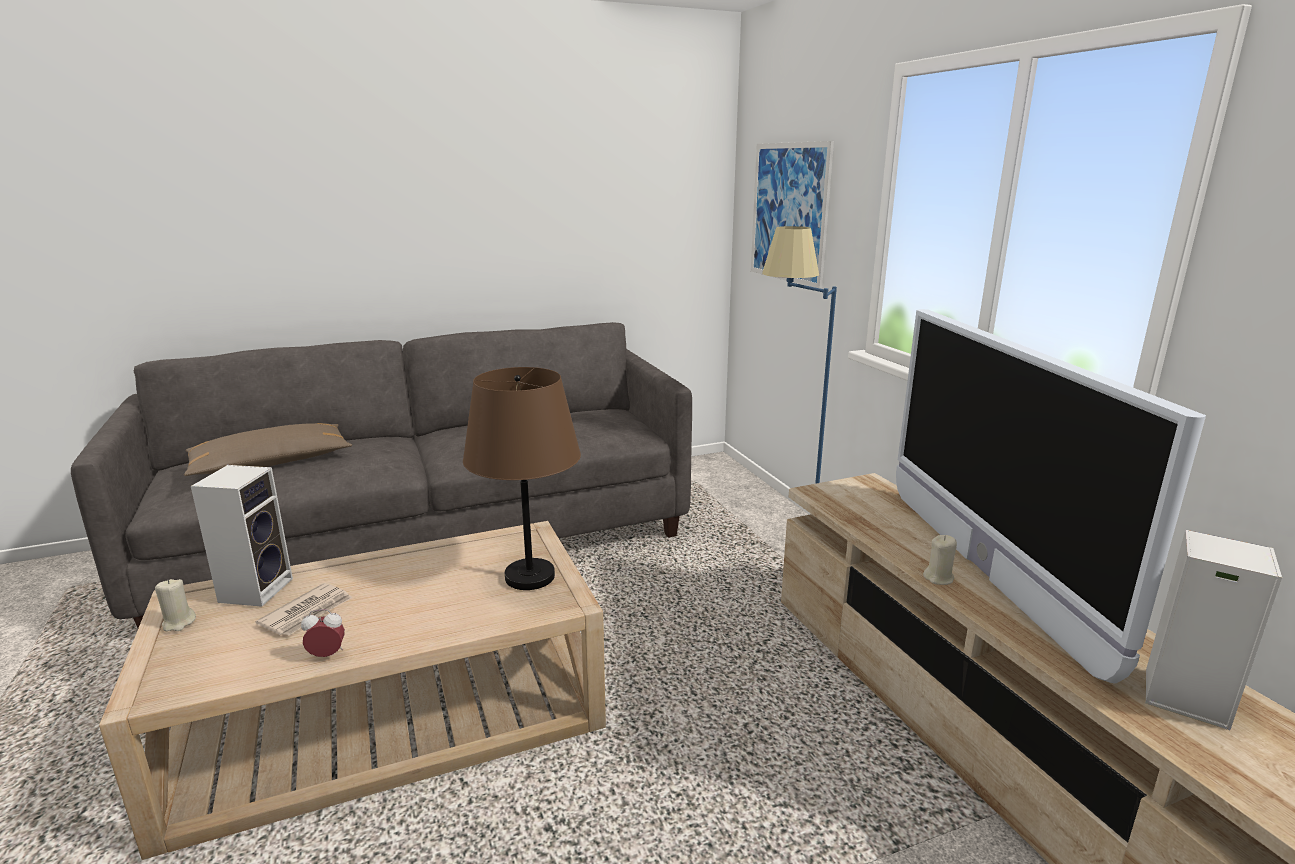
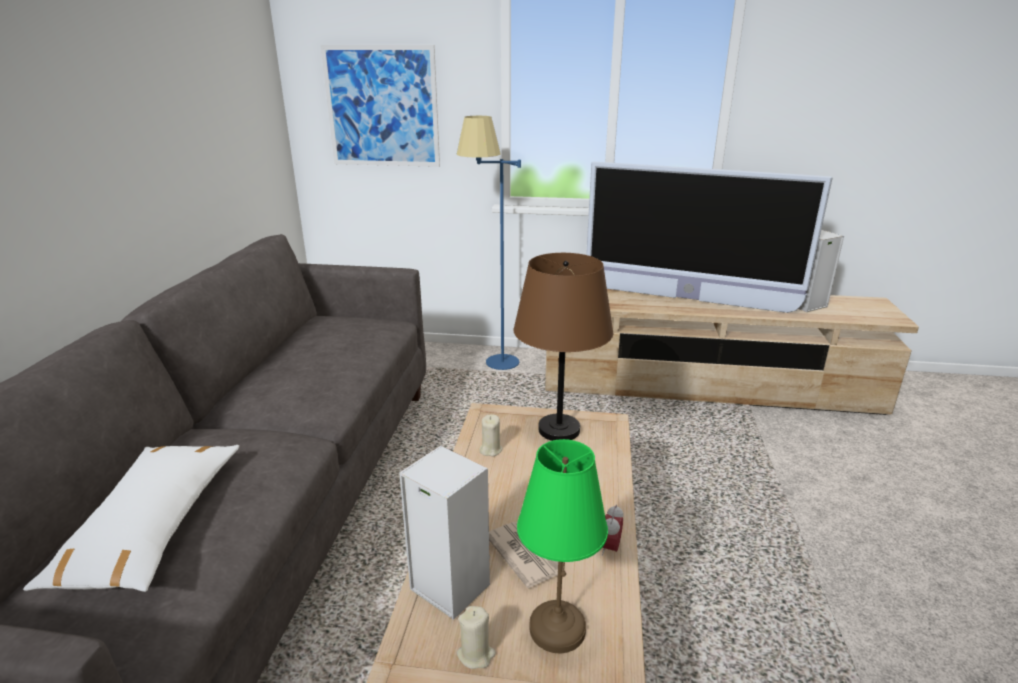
camera: 60 degrees left, 5 degrees up
(212, 653) = (556, 628): none -> green table lamp
(271, 463) = (152, 527): brown pillow -> white pillow
(938, 578) = (687, 309): beige candle -> beige candle (490, 450)

